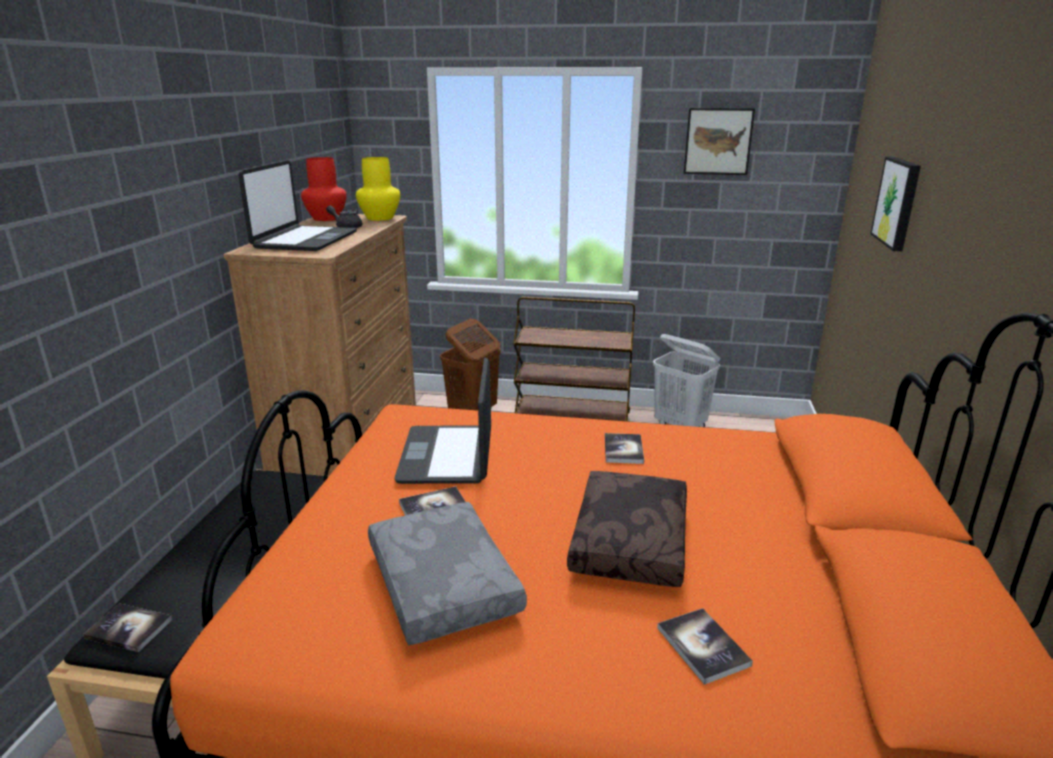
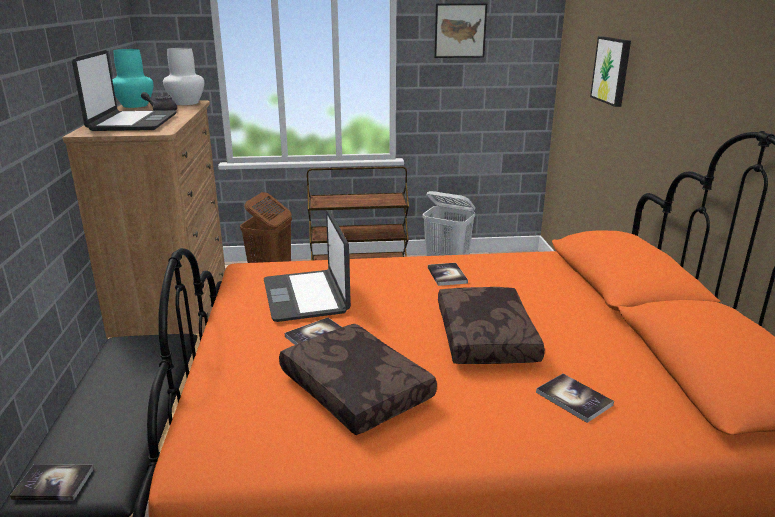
camera: 15 degrees left, 0 degrees up
(326, 218) = (134, 105): red vase -> turquoise vase
(380, 218) = (187, 103): yellow vase -> white vase
(440, 584) = (353, 390): grey pillow -> brown pillow

